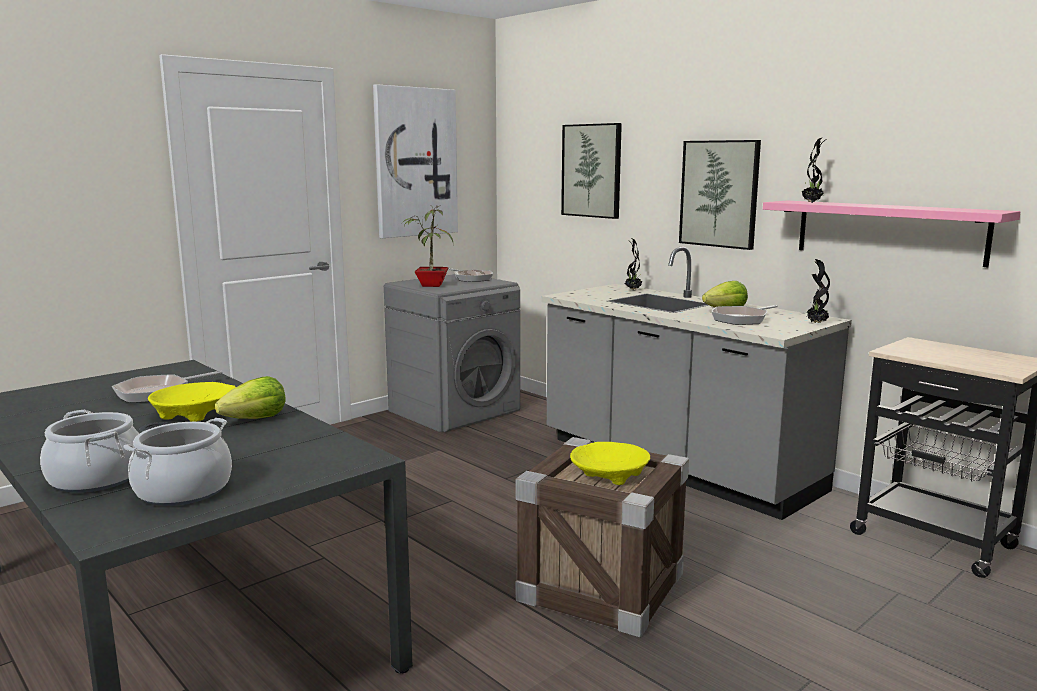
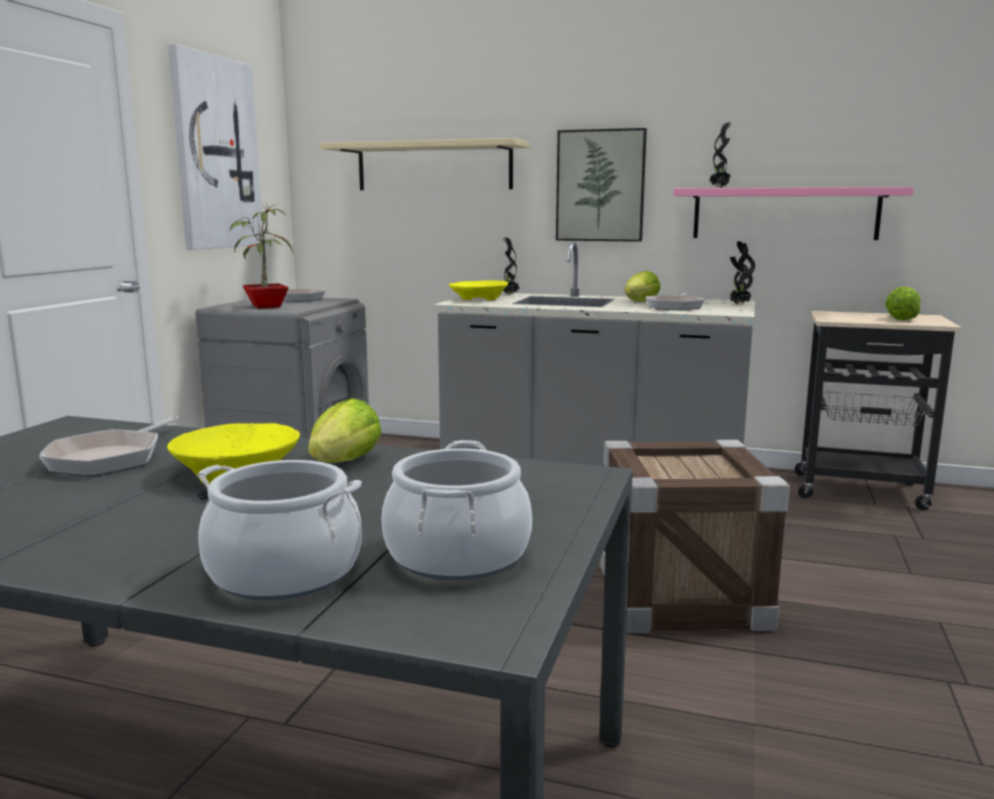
camera: 30 degrees left, 0 degrees up
(592, 170) = (434, 167): picture -> beige shelf
(609, 474) = (692, 468): yellow bowl -> yellow bowl (479, 299)
(980, 359) = (901, 319): none -> lettuce

